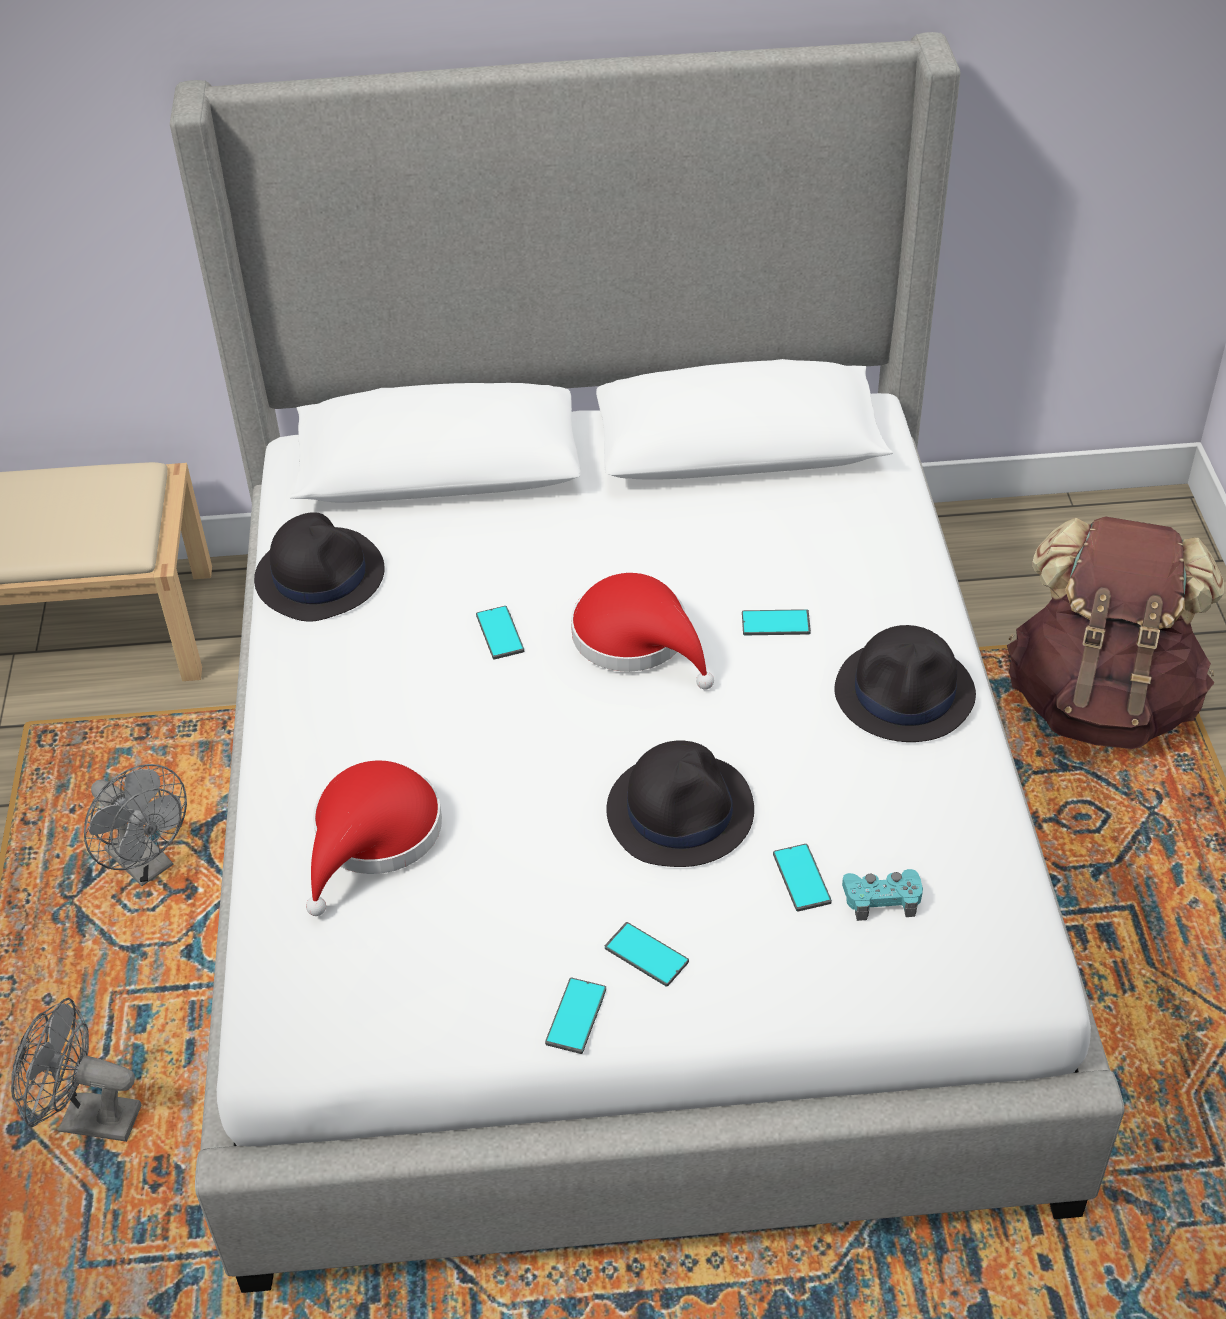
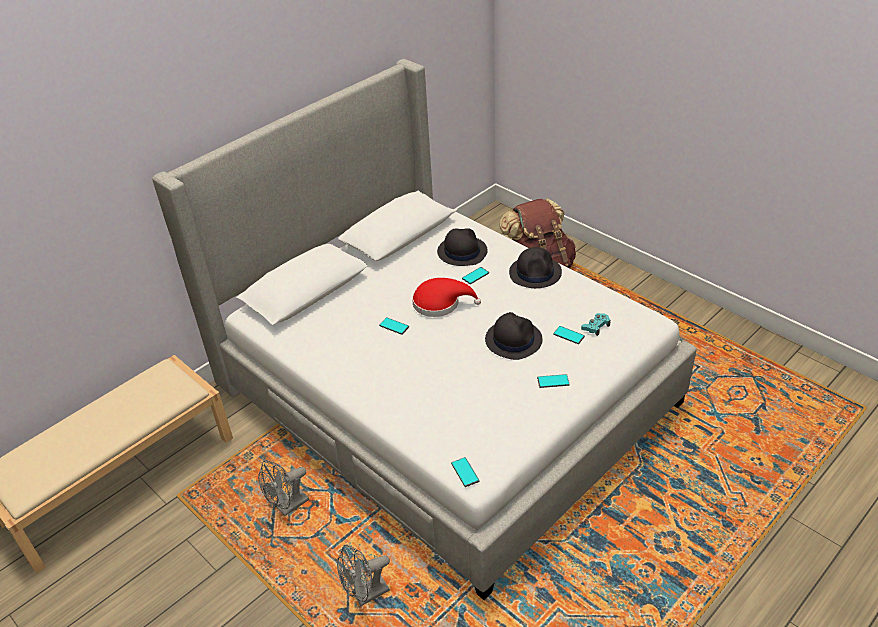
camera: 40 degrees left, 5 degrees down
(147, 865) = (288, 507): grey fan -> grey fan turned 135 degrees clockwise
(320, 575) = (307, 345): black hat -> black hat (462, 251)
(373, 837) = (432, 404): red hat -> none
(576, 1016) = (555, 409): phone -> phone (465, 472)

